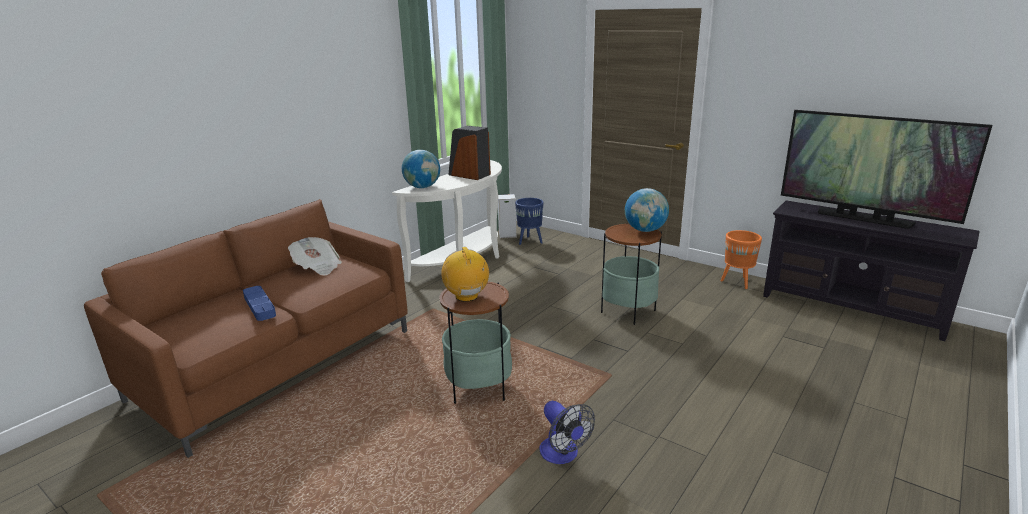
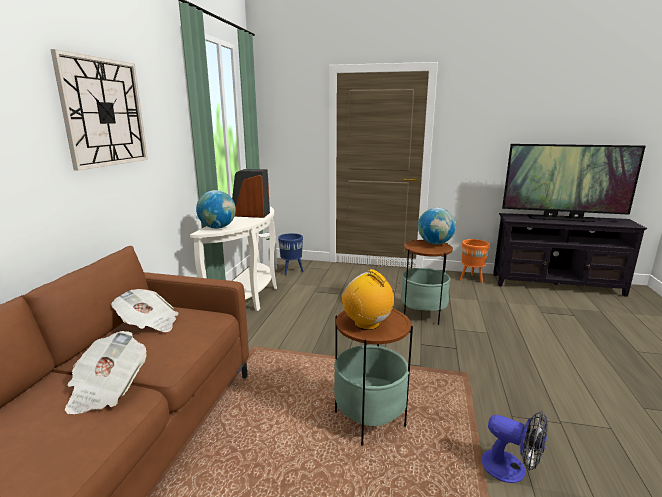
camera: 25 degrees left, 5 degrees down
(259, 306) = (107, 389): blue tray -> newspaper
(310, 82) = (104, 113): none -> wall clock

